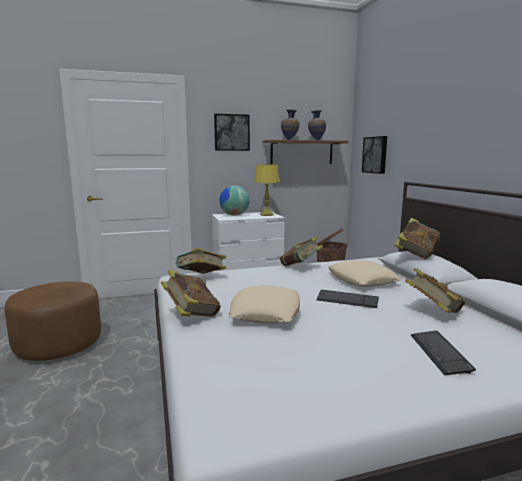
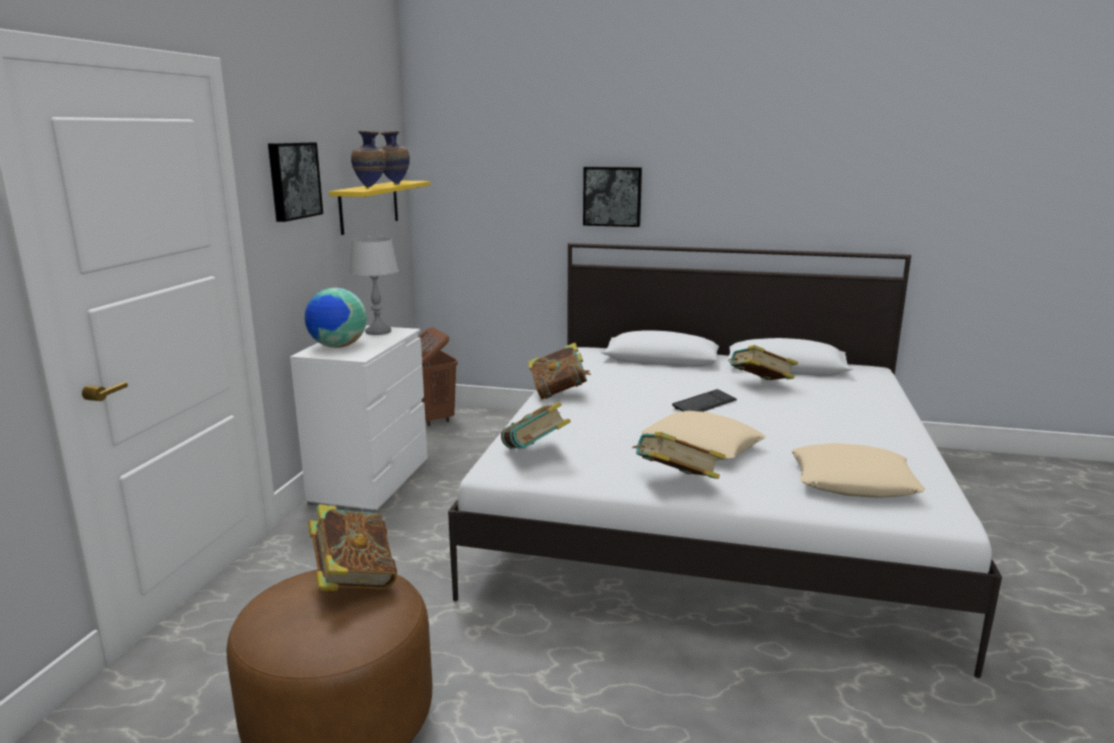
camera: 60 degrees left, 5 degrees up
(267, 214) = (378, 331): yellow table lamp -> grey table lamp
(301, 152) = (369, 206): brown shelf -> yellow shelf
(362, 280) = (645, 382): beige pillow -> beige pillow (853, 481)
(375, 155) = (483, 203): picture -> picture (612, 196)
(416, 254) = (656, 335): book -> book (354, 580)
(440, 353) = (844, 410): keyboard -> none

